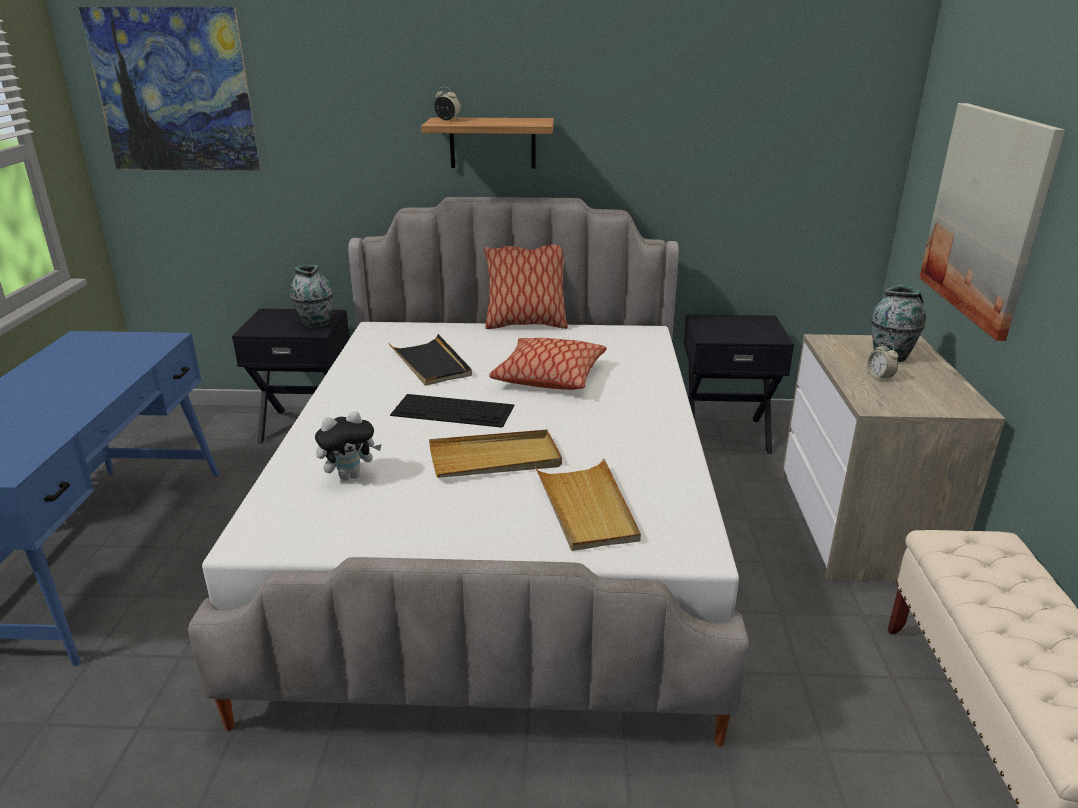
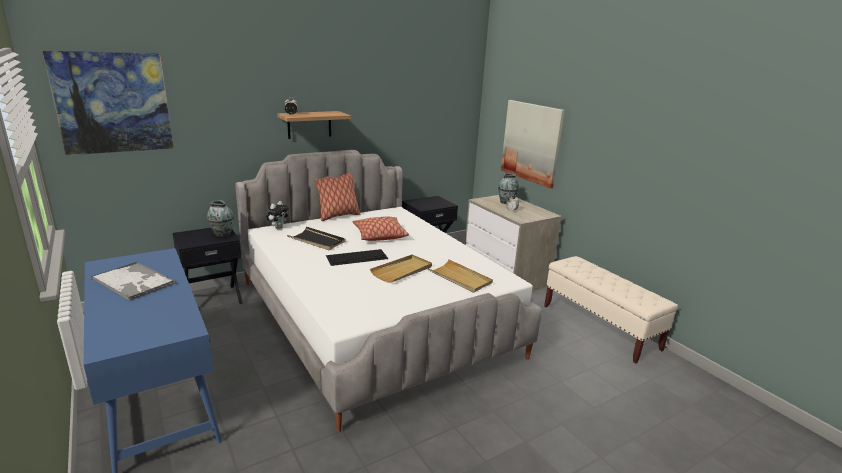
camera: 35 degrees left, 5 degrees down
(70, 374) = (134, 281): none -> tray
(350, 476) = (349, 292): plush toy -> plush toy (278, 228)

